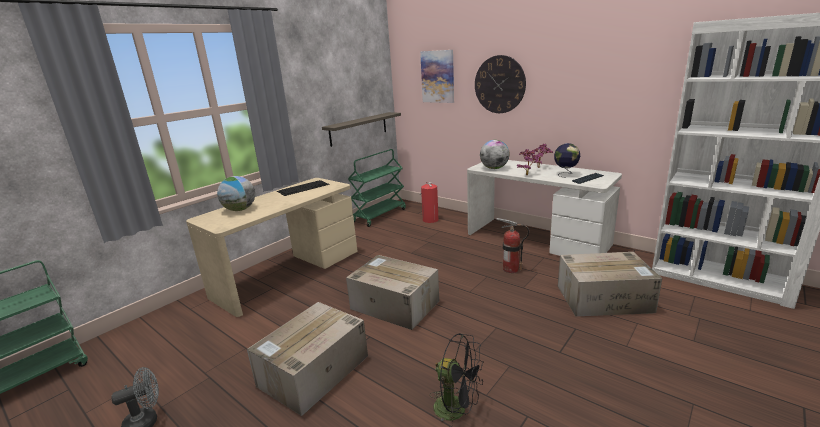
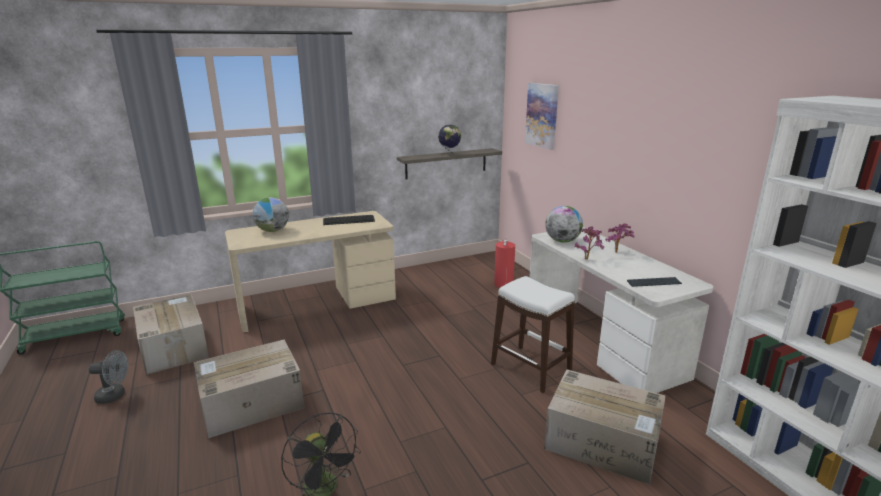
camera: 25 degrees right, 0 degrees up
(379, 215) = (456, 264): green cart -> none
(393, 304) = (374, 366): cardboard box -> cardboard box (173, 347)
(499, 84) = (598, 137): wall clock -> none
(510, 269) = (530, 368): fire extinguisher -> white stool
(565, 174) = (635, 269): globe -> globe (449, 154)

